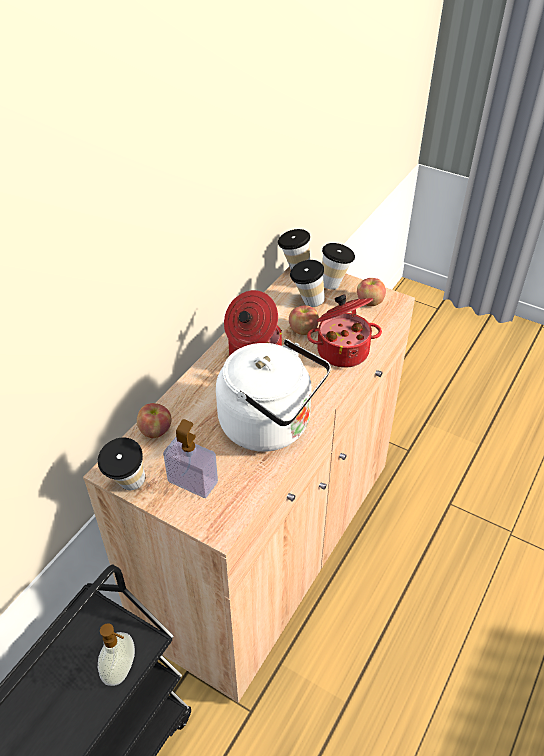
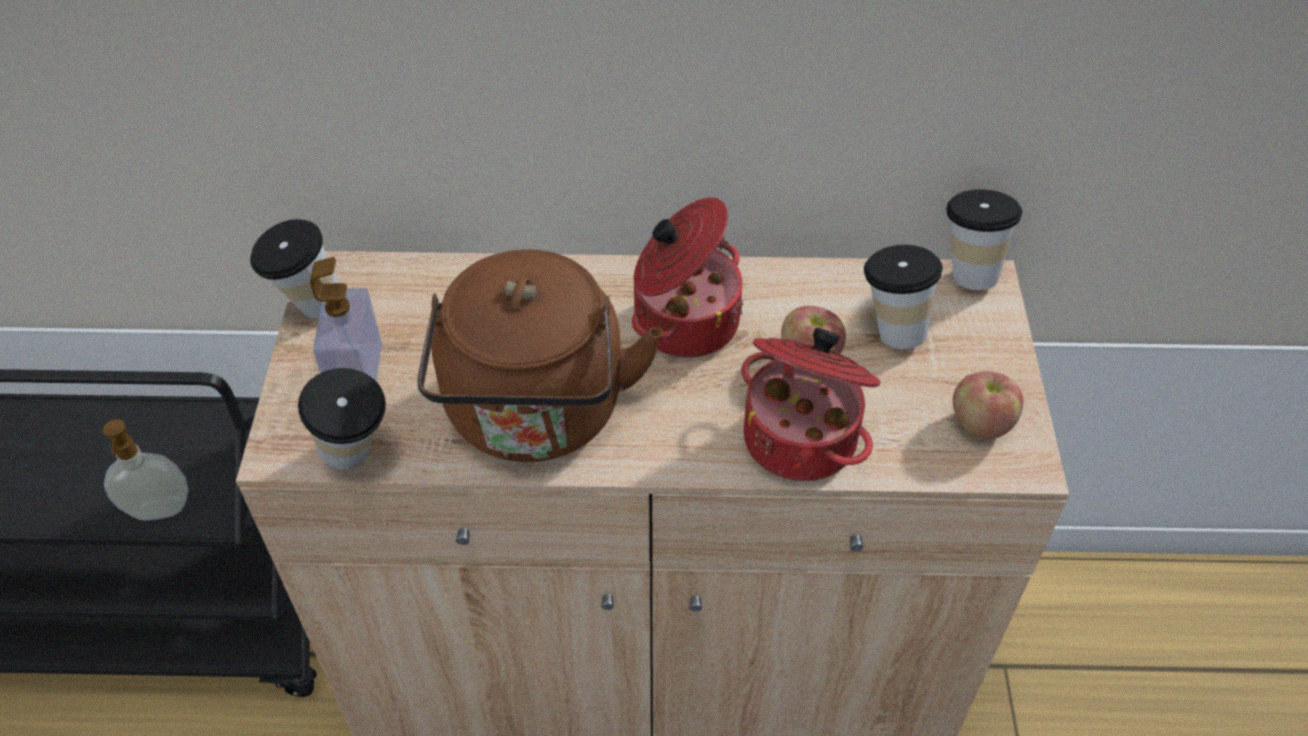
camera: 60 degrees right, 5 degrees up
(155, 430) = (435, 281): apple -> none
(271, 426) = (536, 416): white kettle -> brown kettle
(335, 283) = (985, 346): cup -> cup (357, 459)

